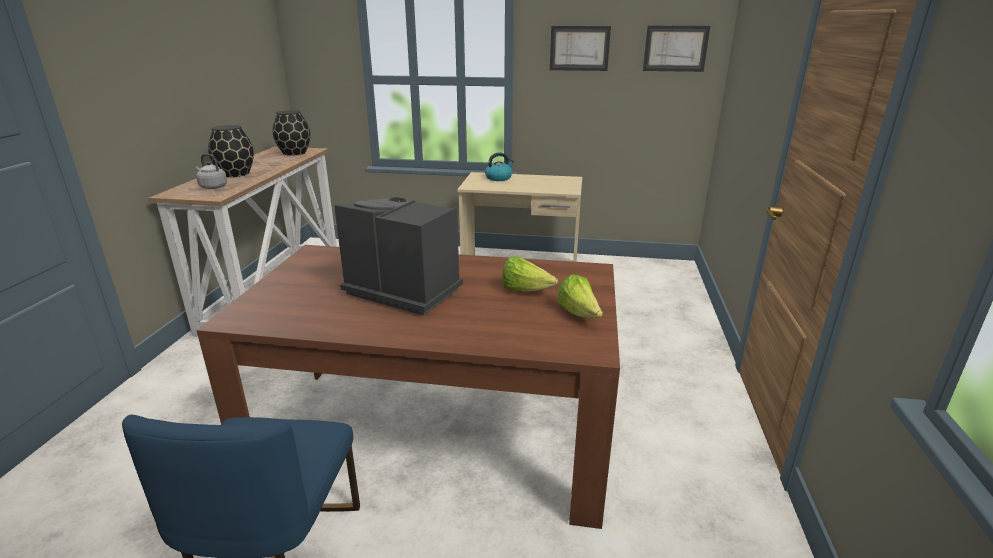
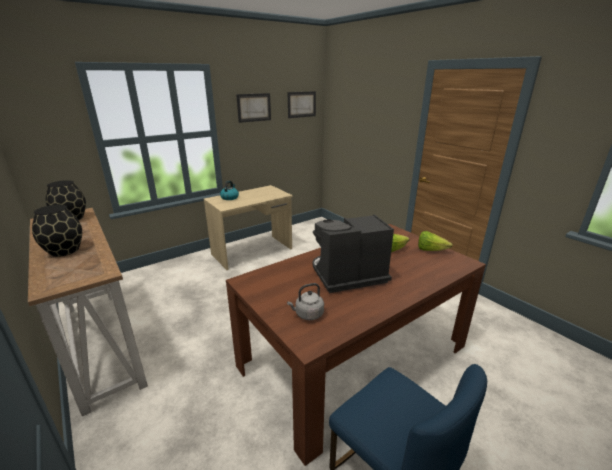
camera: 45 degrees left, 0 degrees up
(212, 187) = (75, 268): grey kettle -> grey kettle (307, 314)

